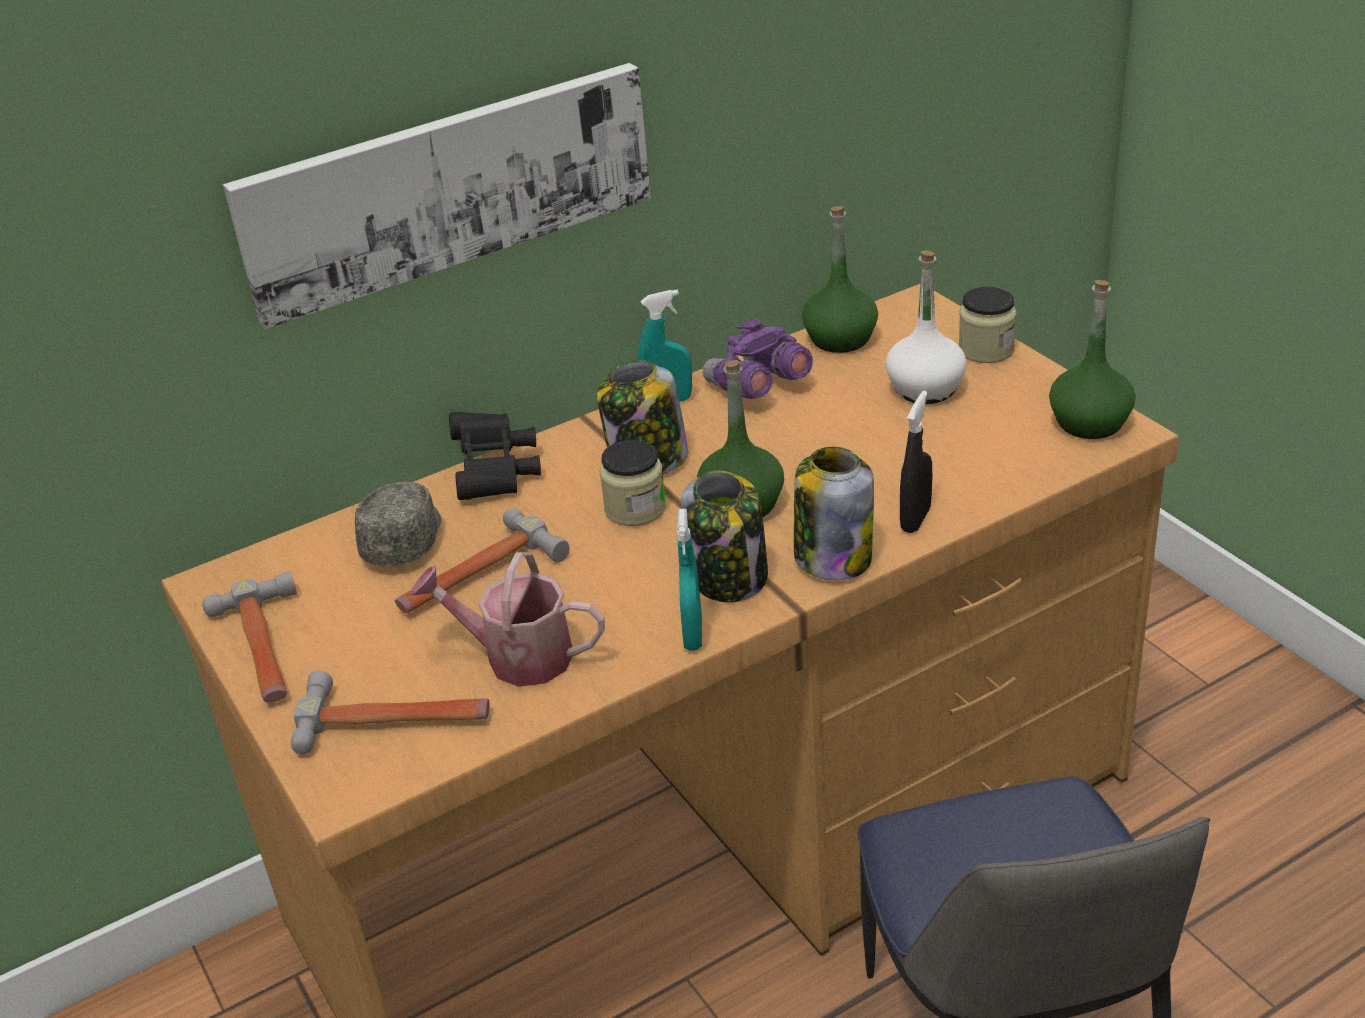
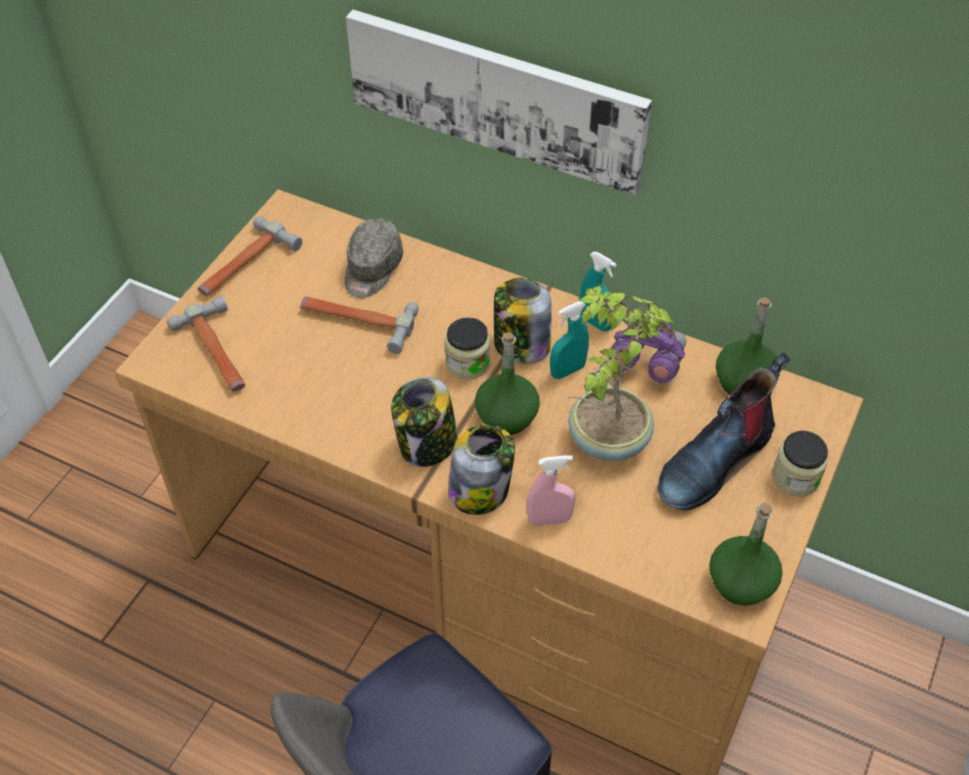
camera: 55 degrees right, 15 degrees up
(404, 538) = (372, 269): grey cap -> grey cap turned 135 degrees clockwise
(496, 472) = (461, 276): black binoculars -> none
(517, 656) = (297, 378): watering can -> none
(693, 635) = (361, 452): turquoise spray bottle -> turquoise spray bottle (567, 371)
(837, 446) = (606, 439): none -> potted plant
(915, 519) = (549, 520): black spray bottle -> pink spray bottle
(925, 388) = (714, 460): white bottle -> boot

